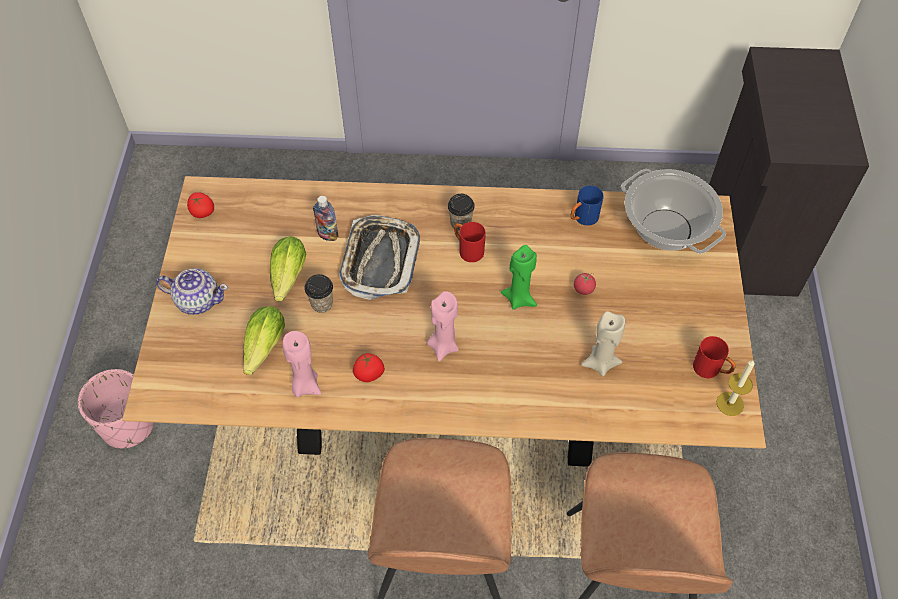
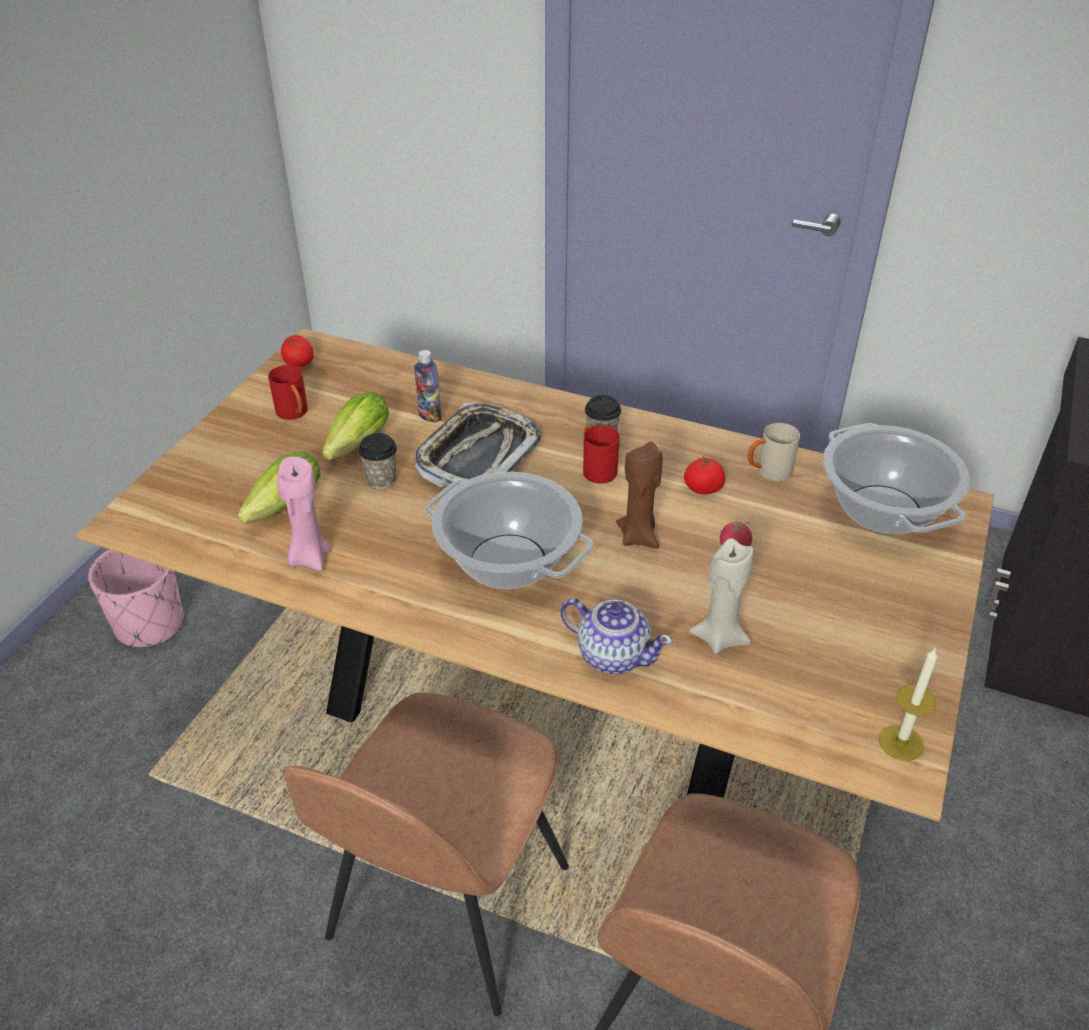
camera: 20 degrees right, 15 degrees down
(197, 300) = (239, 442): teapot -> teapot (613, 654)
(369, 373) = (396, 567): tomato -> tomato (703, 488)
(443, 346) = (509, 562): pink candle -> cooking pot
(519, 299) = (638, 536): green candle -> brown candle
(582, 219) = (768, 472): blue mug -> beige mug
(711, 370) = (887, 691): red mug -> red mug (294, 414)

